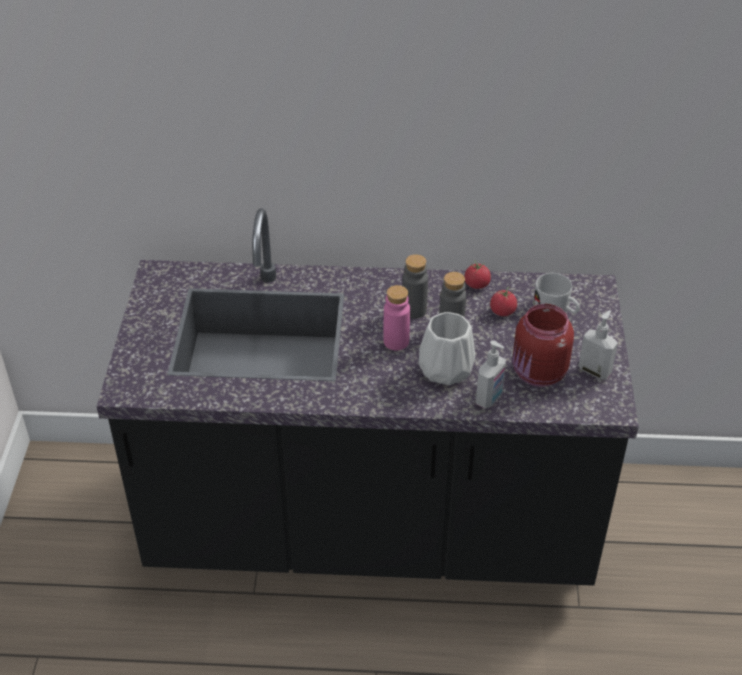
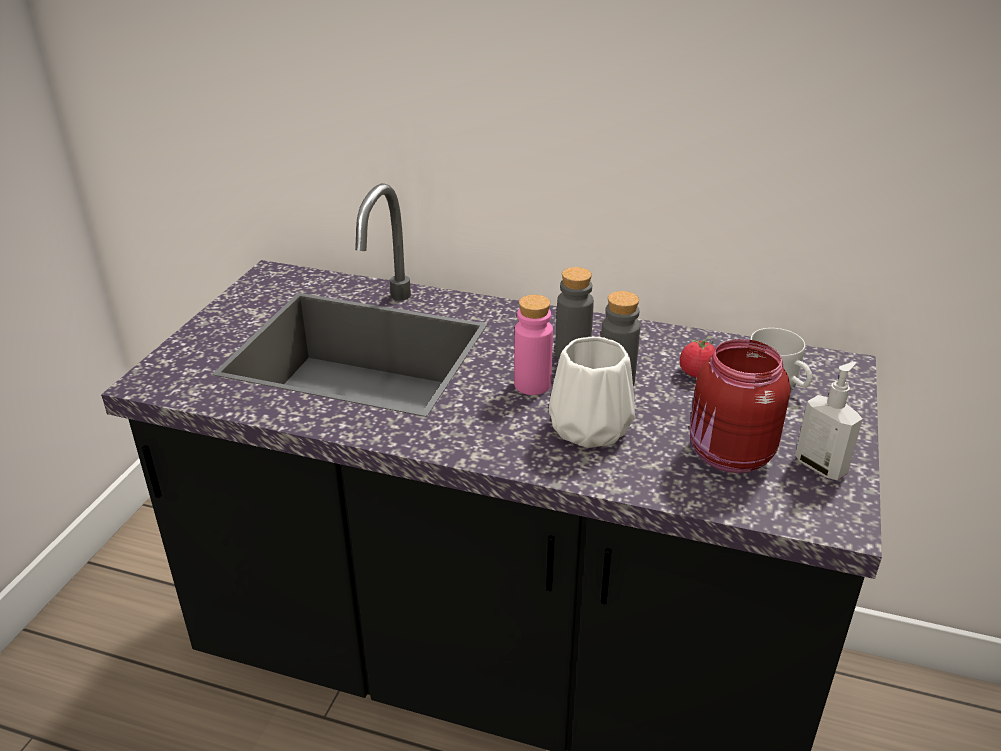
camera: 15 degrees right, 10 degrees down
(476, 284) = (670, 339): tomato -> none
(489, 399) = (642, 476): soap dispenser -> none

